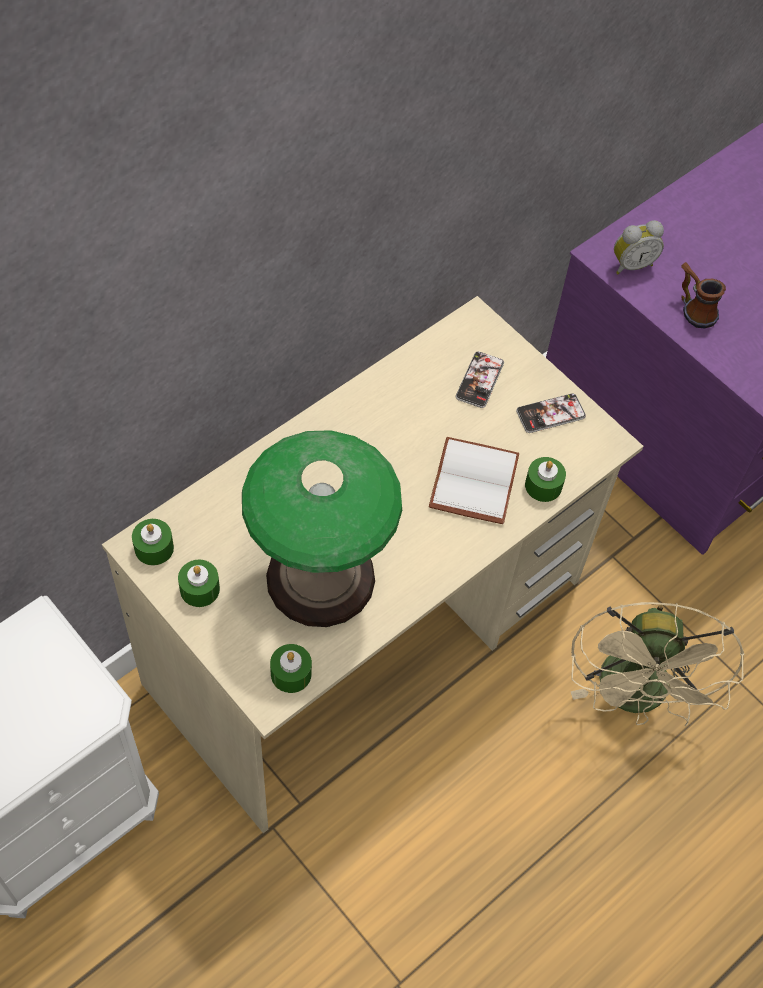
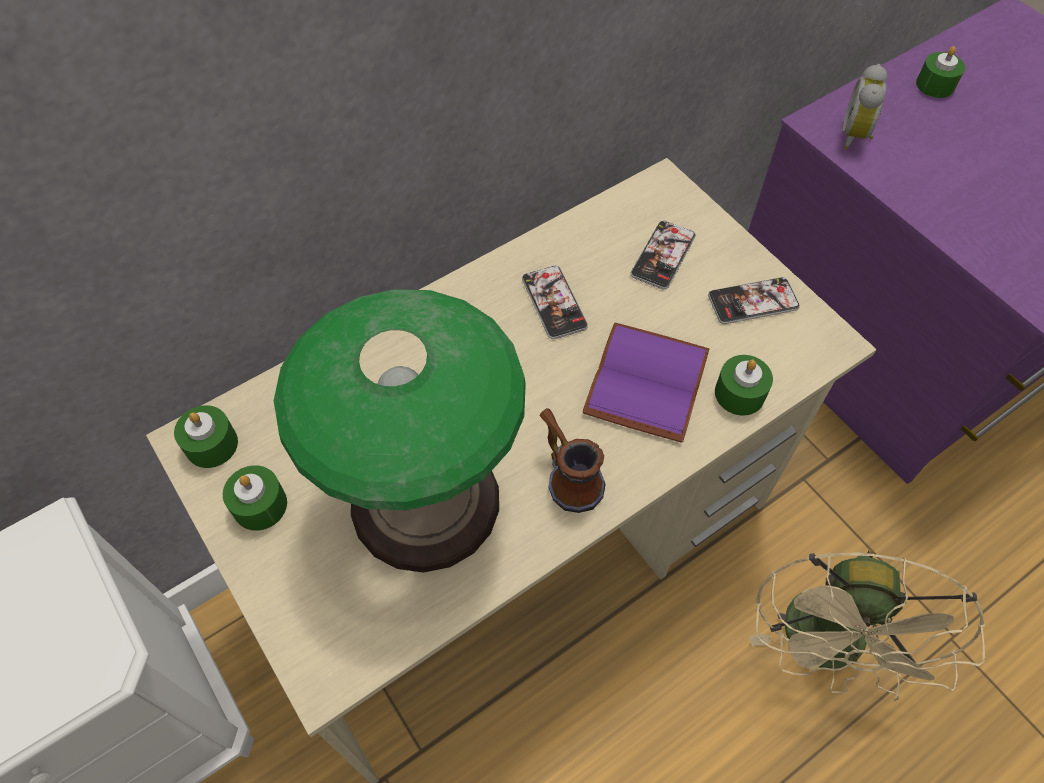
camera: 10 degrees right, 0 degrees up
(291, 674) = (363, 639): green candle -> green candle (935, 85)
(398, 423) = (554, 303): none -> phone
(471, 480) = (643, 380): white book -> purple book
(631, 264) = (856, 136): alarm clock -> alarm clock turned 120 degrees clockwise
(693, 309) = (934, 189): mug -> mug (567, 476)

